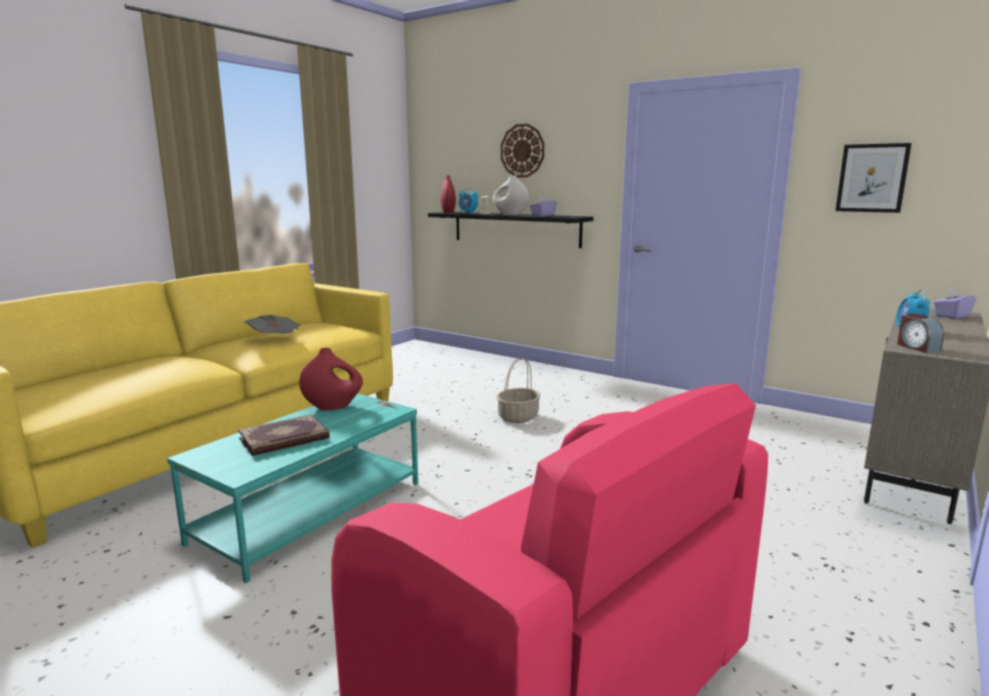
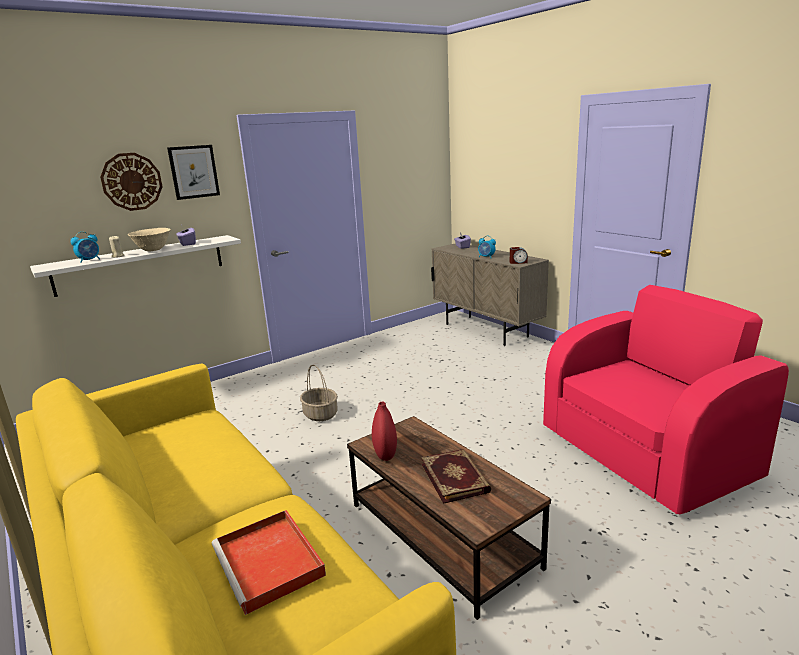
camera: 70 degrees left, 5 degrees up
(130, 370) = (270, 563): none -> red tray
(275, 339) = (202, 462): newspaper -> none
(311, 511) = (440, 534): turquoise coffee table -> brown coffee table
(448, 212) = (53, 266): red vase -> none
(510, 214) = (153, 250): white vase -> beige bowl
(515, 228) = (141, 264): black shelf -> white shelf
(872, 178) = (399, 179): picture -> picture (194, 172)

